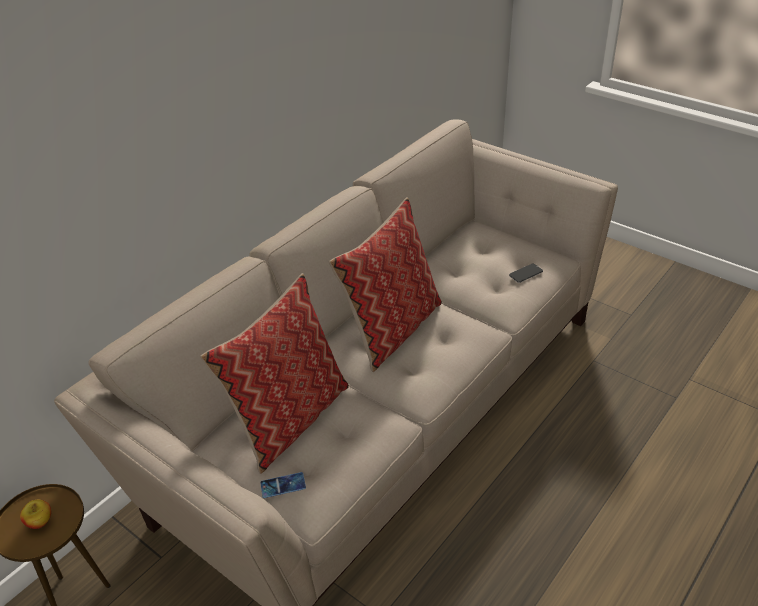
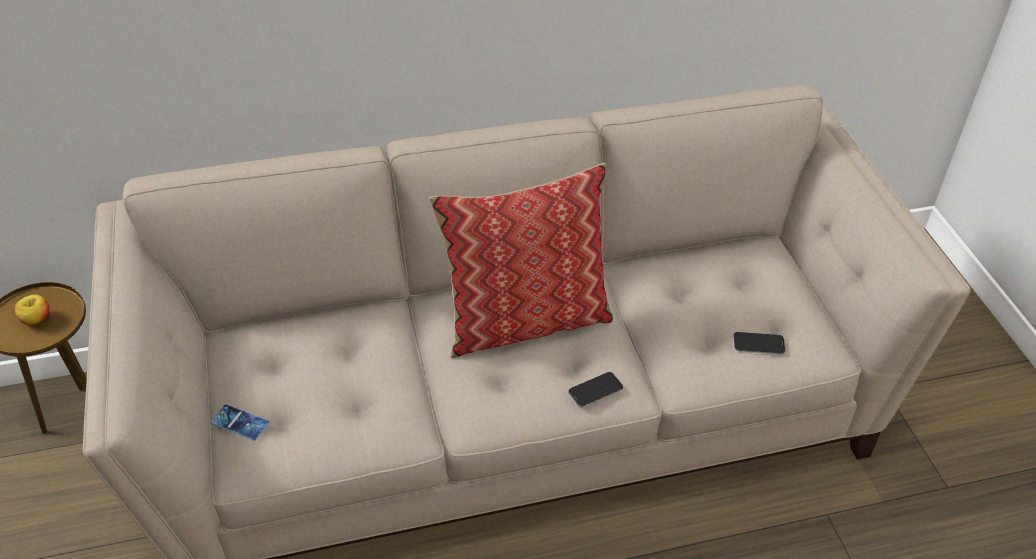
camera: 35 degrees right, 5 degrees up
(289, 418) = (319, 356): pillow -> none
(472, 342) = (595, 390): none -> phone

